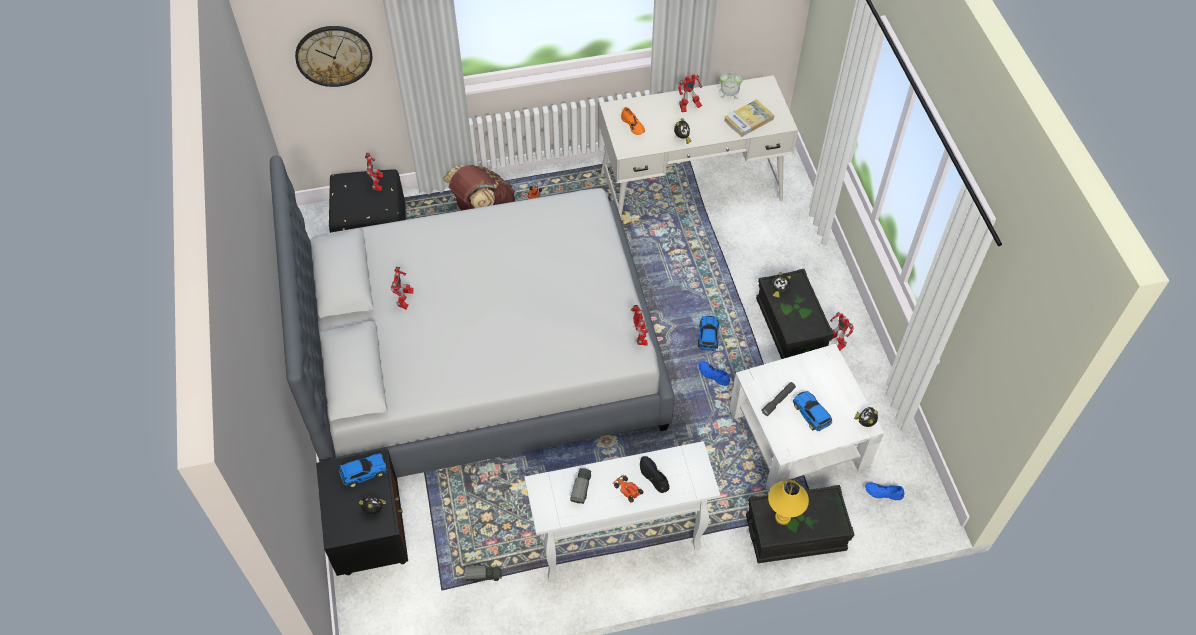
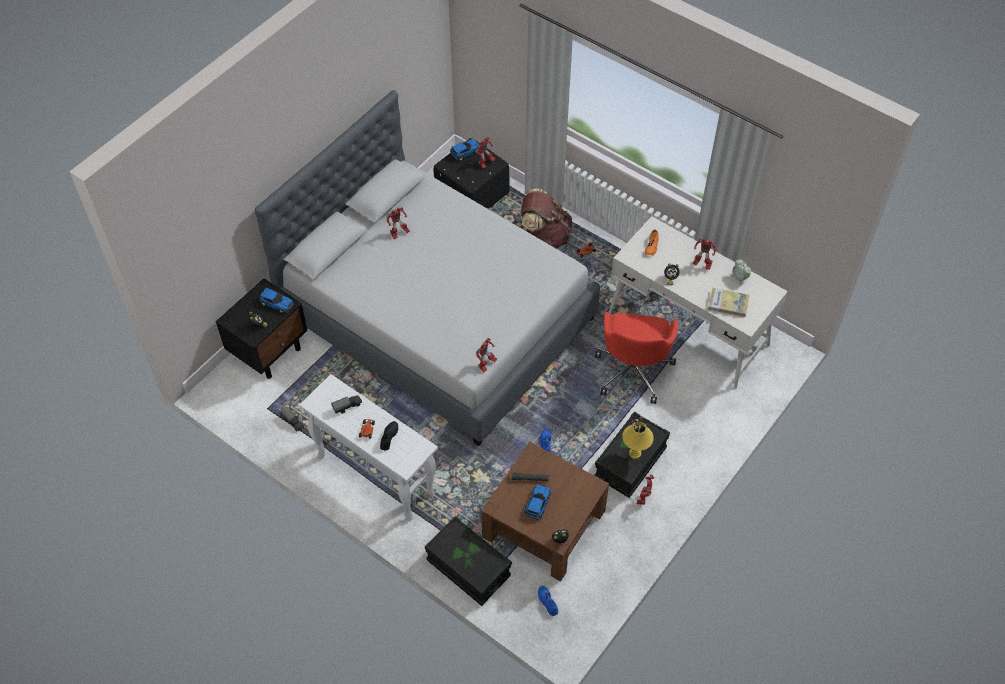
camera: 50 degrees right, 0 degrees up
(334, 55) = (498, 59): wall clock -> none
(696, 255) = (633, 370): none -> red office chair
(708, 336) = (573, 421): toy car -> toy car (464, 152)
(782, 517) = (457, 544): yellow table lamp -> yellow table lamp (634, 454)
(798, 437) = (544, 524): white coffee table -> brown coffee table

